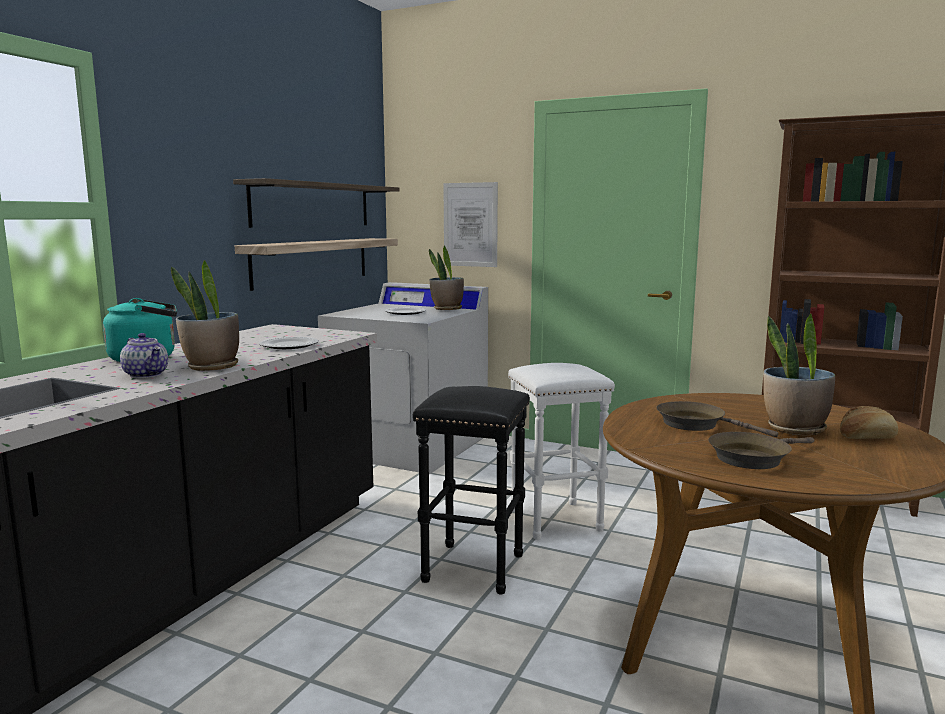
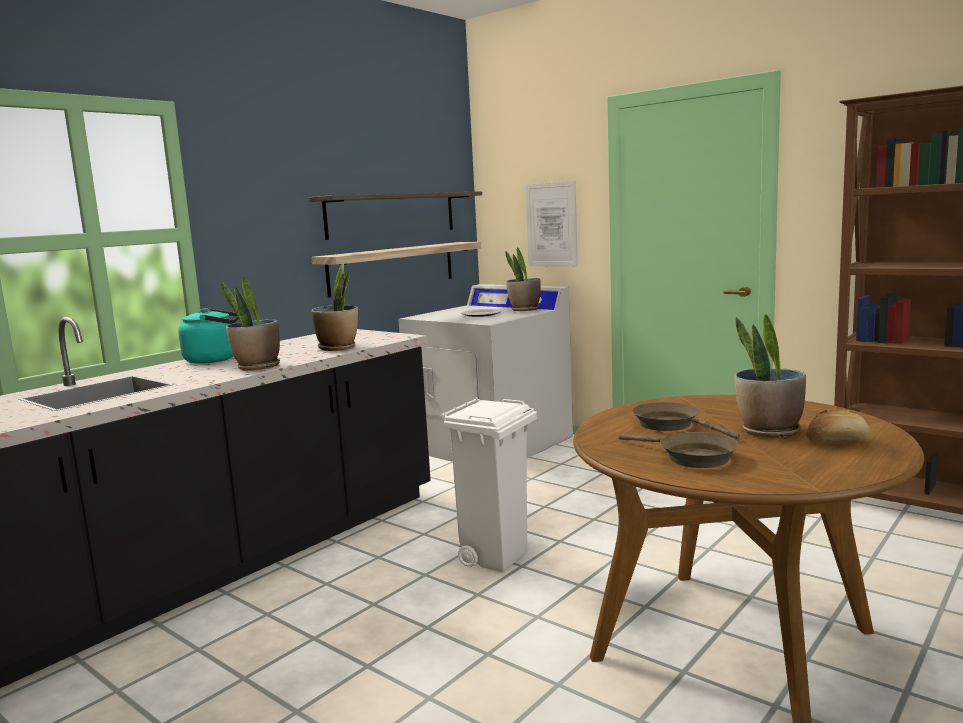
camera: 15 degrees right, 0 degrees up
(146, 374) = (202, 373): teapot -> none
(288, 345) = (338, 348): plate -> potted plant
(472, 566) = (496, 557): black stool -> white trash can
(556, 519) = (600, 519): white stool -> none
(752, 458) = (691, 457): brown frying pan -> brown frying pan turned 120 degrees counterclockwise

